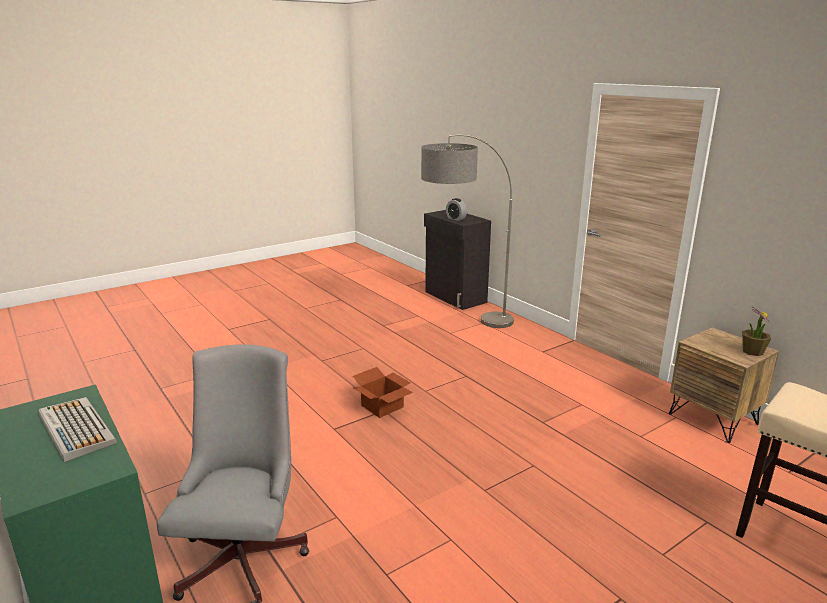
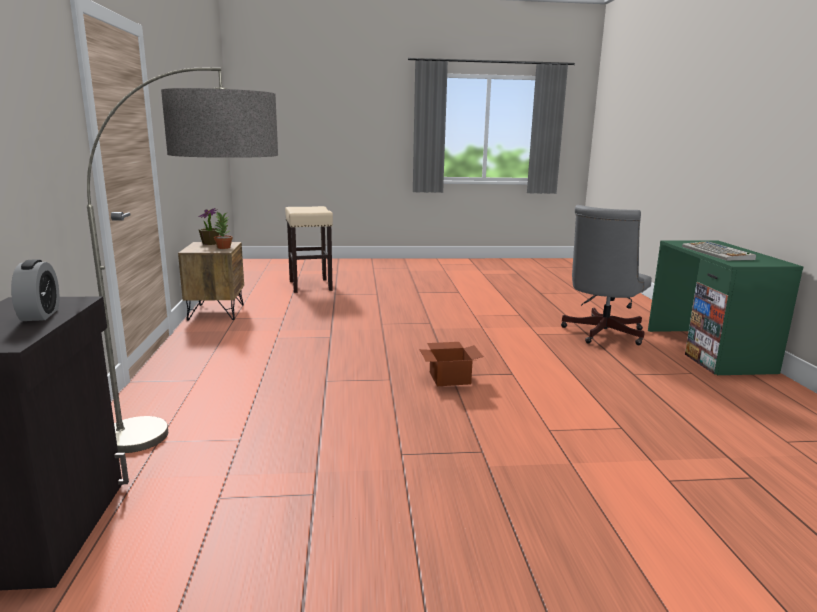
camera: 150 degrees left, 5 degrees down
(714, 347) = (223, 247): none -> potted plant

